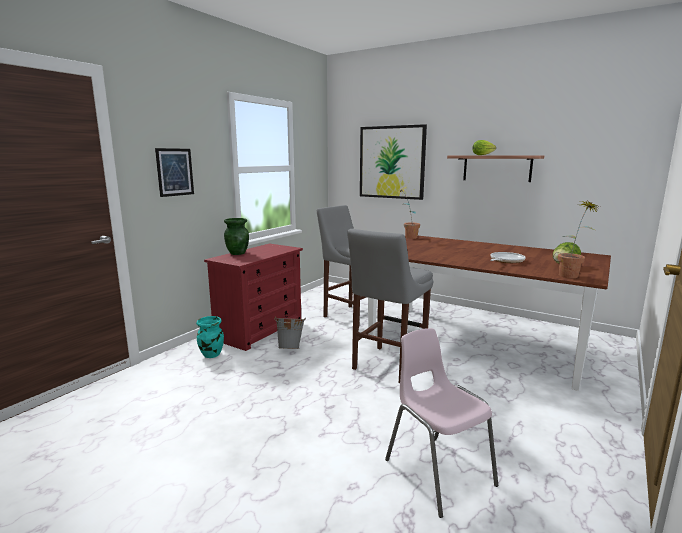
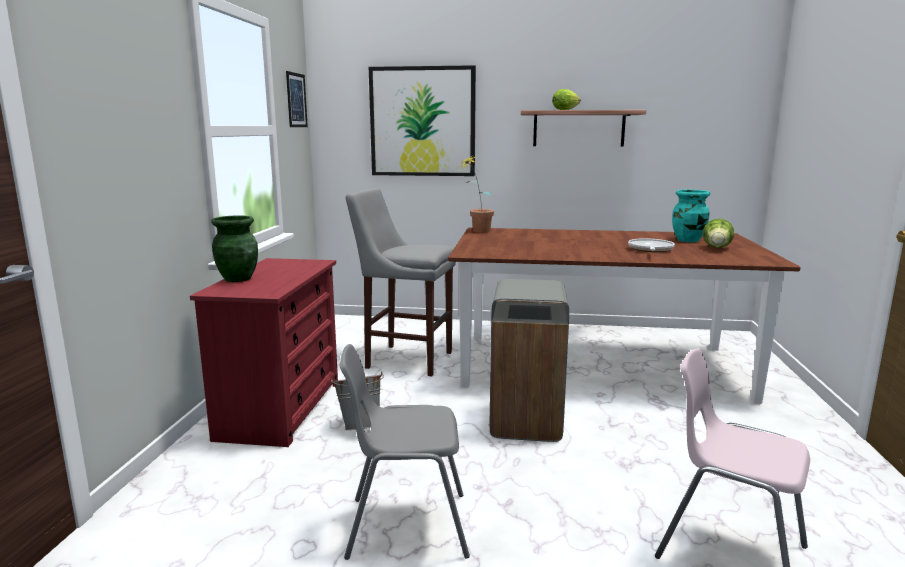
camera: 25 degrees left, 0 degrees up
(175, 172) = (123, 132): picture -> picture (296, 100)
(211, 355) = (230, 467): turquoise vase -> turquoise vase (688, 240)
(266, 403) = (406, 525): none -> grey chair
(387, 365) = (525, 422): grey stool -> grey trash can
(572, 275) = (747, 258): potted plant -> none

